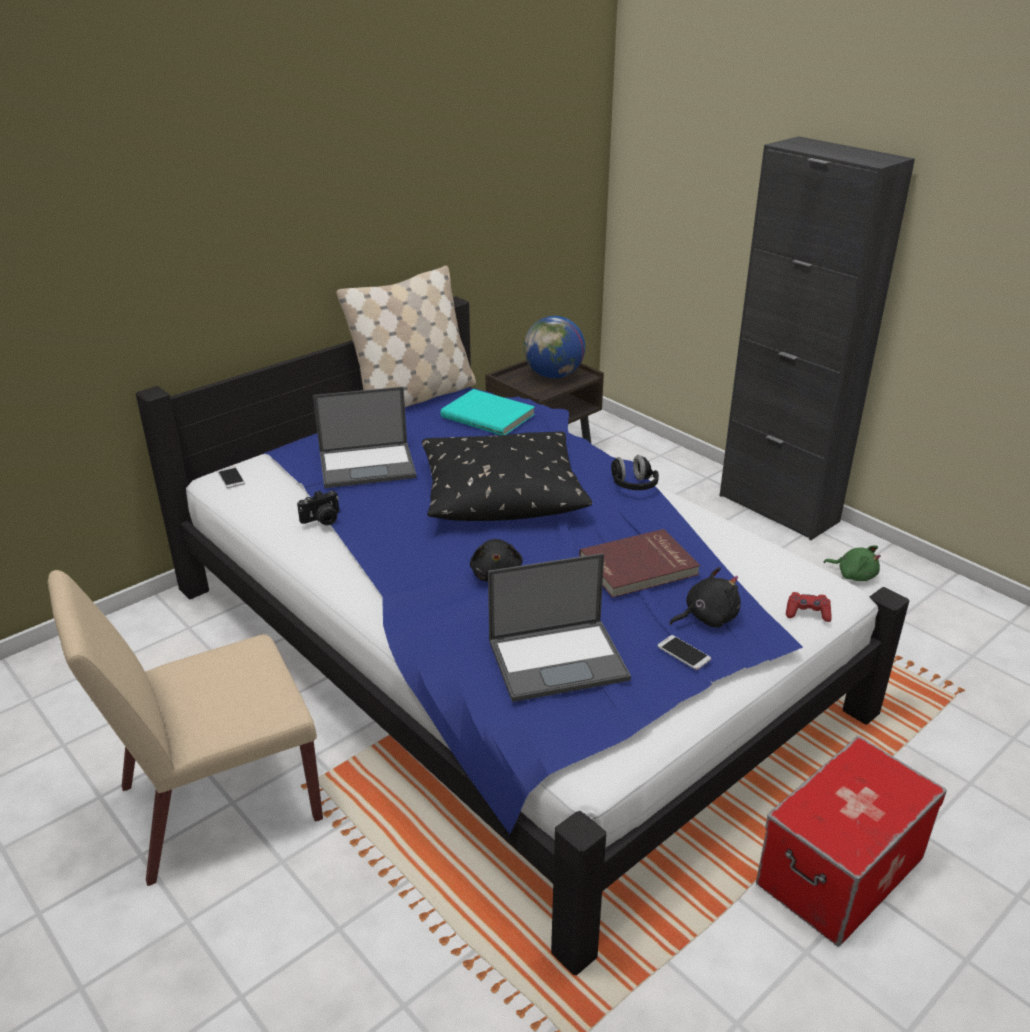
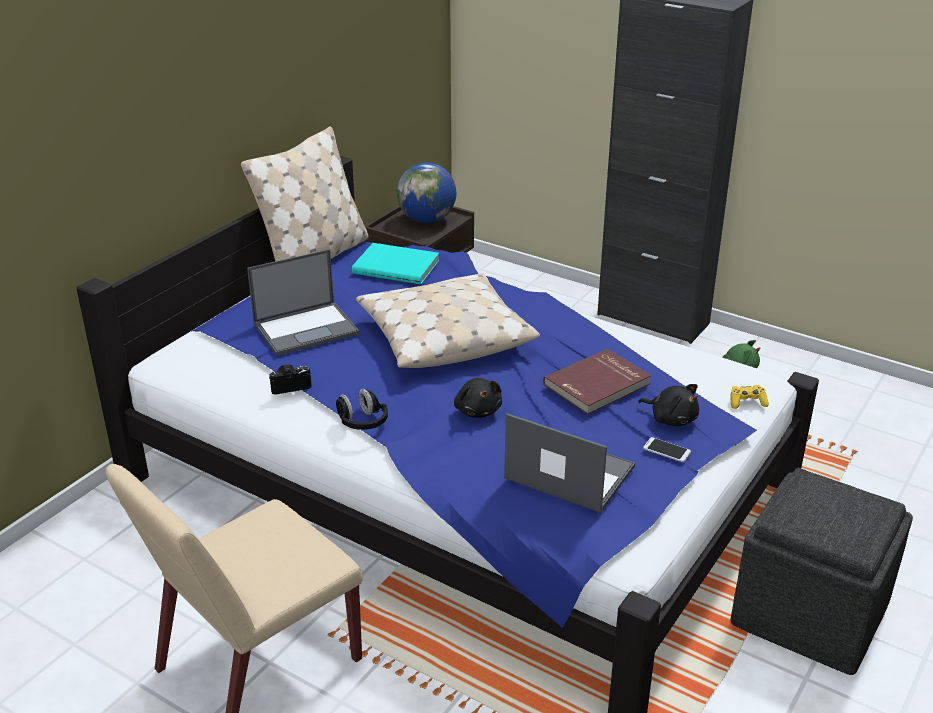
camera: 15 degrees left, 0 degrees up
(231, 477) = (173, 359): phone -> none
(322, 520) = (290, 386): camera -> camera turned 150 degrees counterclockwise
(501, 493) = (444, 337): black pillow -> beige pillow
(559, 659) = (567, 472): laptop -> laptop turned 120 degrees counterclockwise
(633, 486) = (558, 314): black headphones -> black headphones (362, 422)
(707, 617) = (671, 418): black plush toy -> black plush toy turned 75 degrees clockwise
(807, 613) = (747, 402): red game controller -> yellow game controller
(839, 869) = (809, 611): storage box -> grey ottoman

